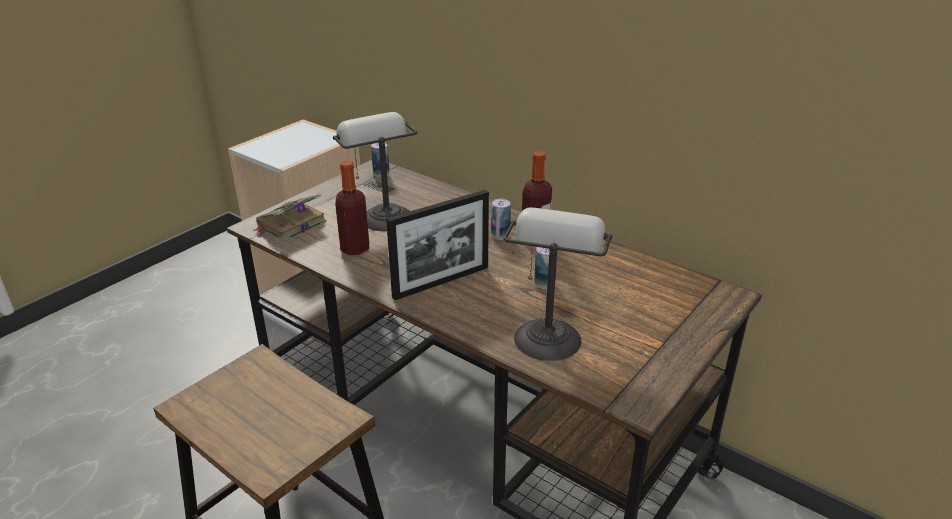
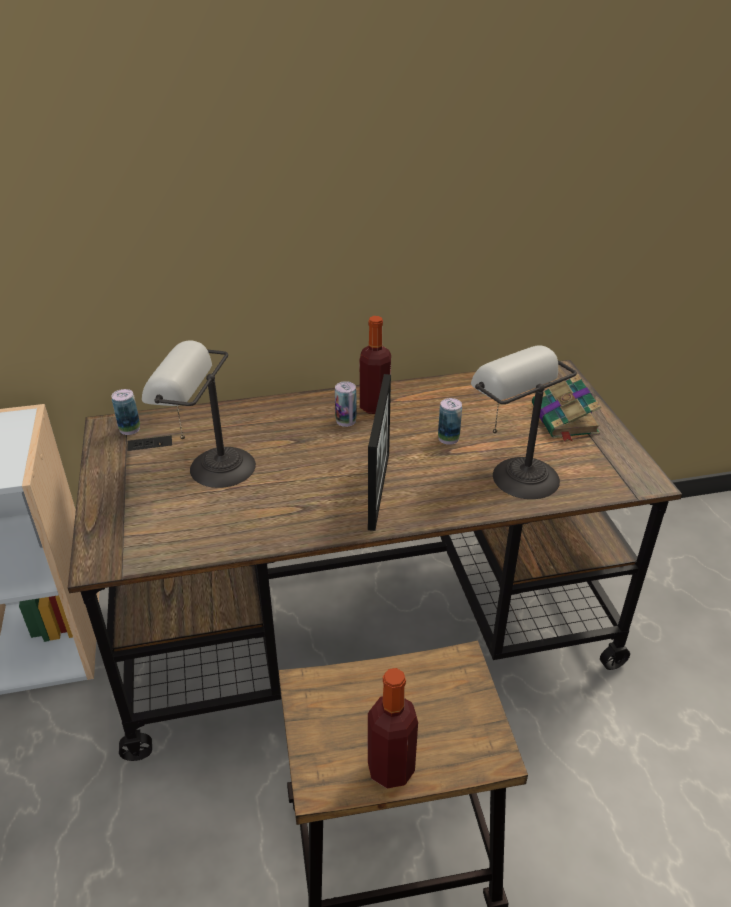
camera: 50 degrees left, 5 degrees up
(290, 224) = (137, 535): book -> book (565, 420)
(355, 249) = (251, 513): bottle -> bottle (391, 768)

